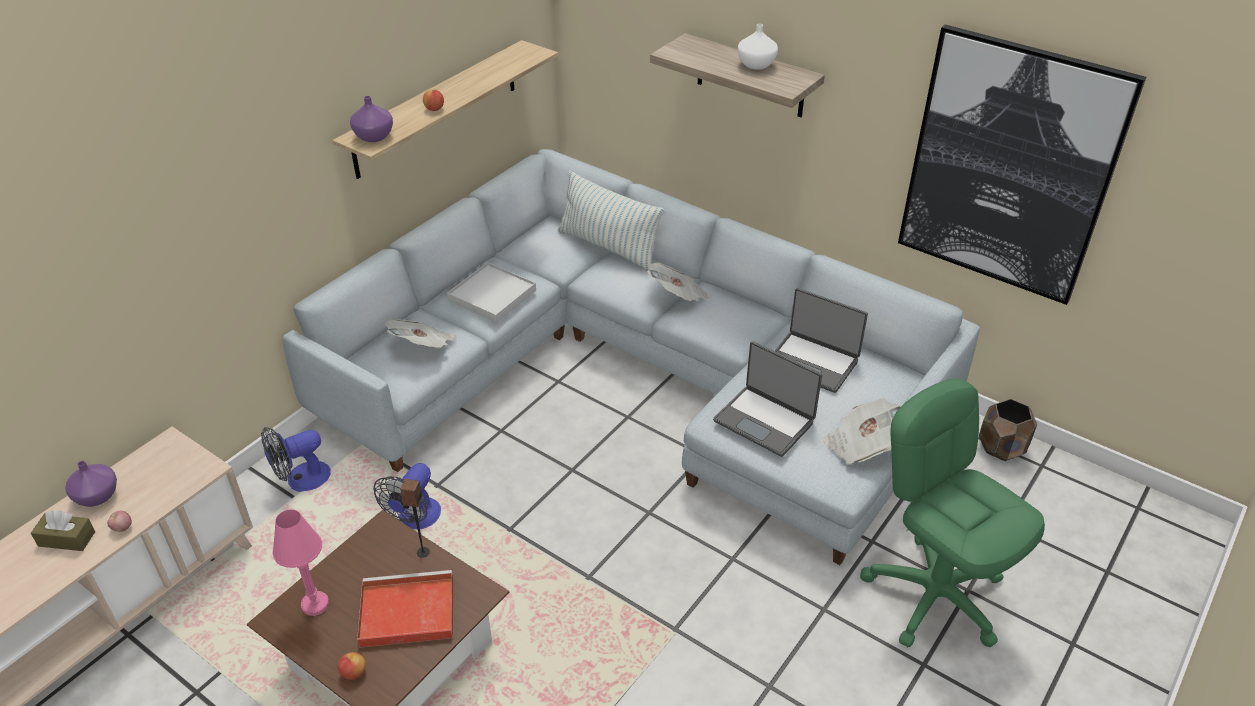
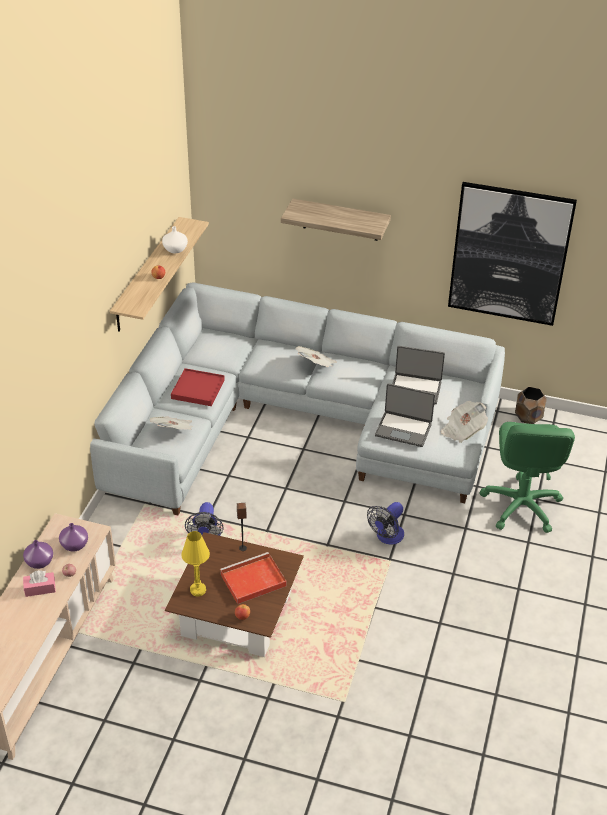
camera: 20 degrees left, 0 degrees up
(67, 539) = (40, 588): brown tissue box -> pink tissue box
(301, 480) = (118, 535): fan -> fan (387, 537)
(315, 604) = (198, 590): pink table lamp -> yellow table lamp
(374, 137) = (135, 304): purple vase -> purple vase (75, 545)
(492, 295) = (198, 389): white tray -> red tray
(608, 247) = (254, 342): pillow -> none
(755, 64) = (347, 214): white vase -> white vase (175, 249)
(934, 595) = (521, 506): green office chair -> green office chair turned 120 degrees counterclockwise

